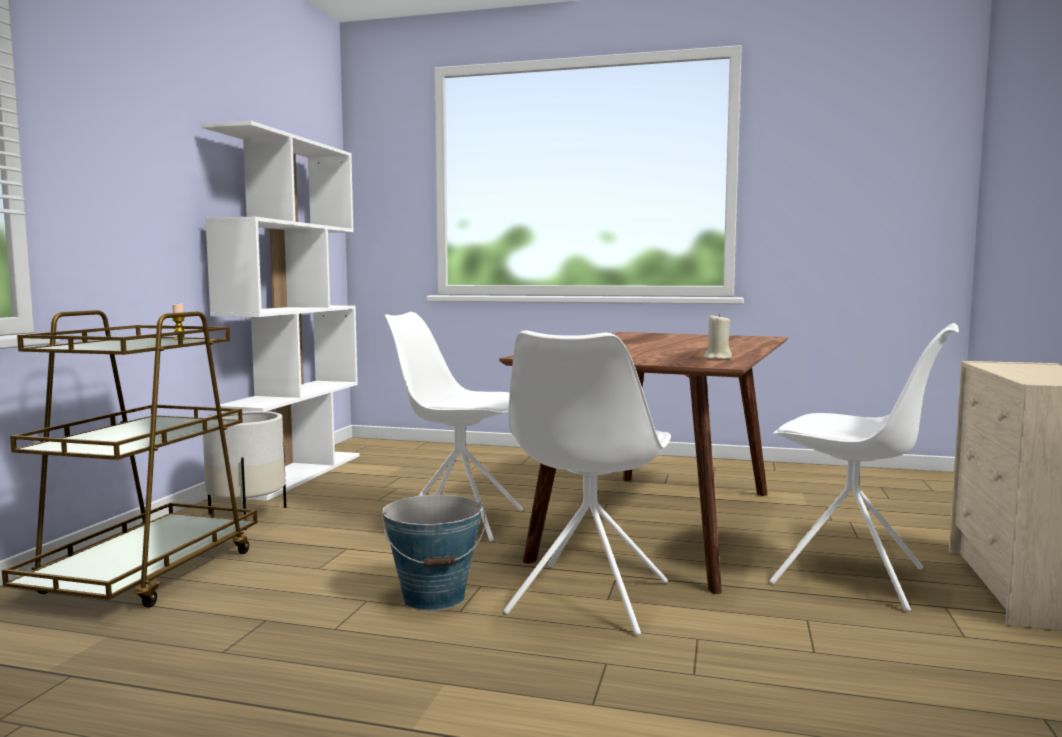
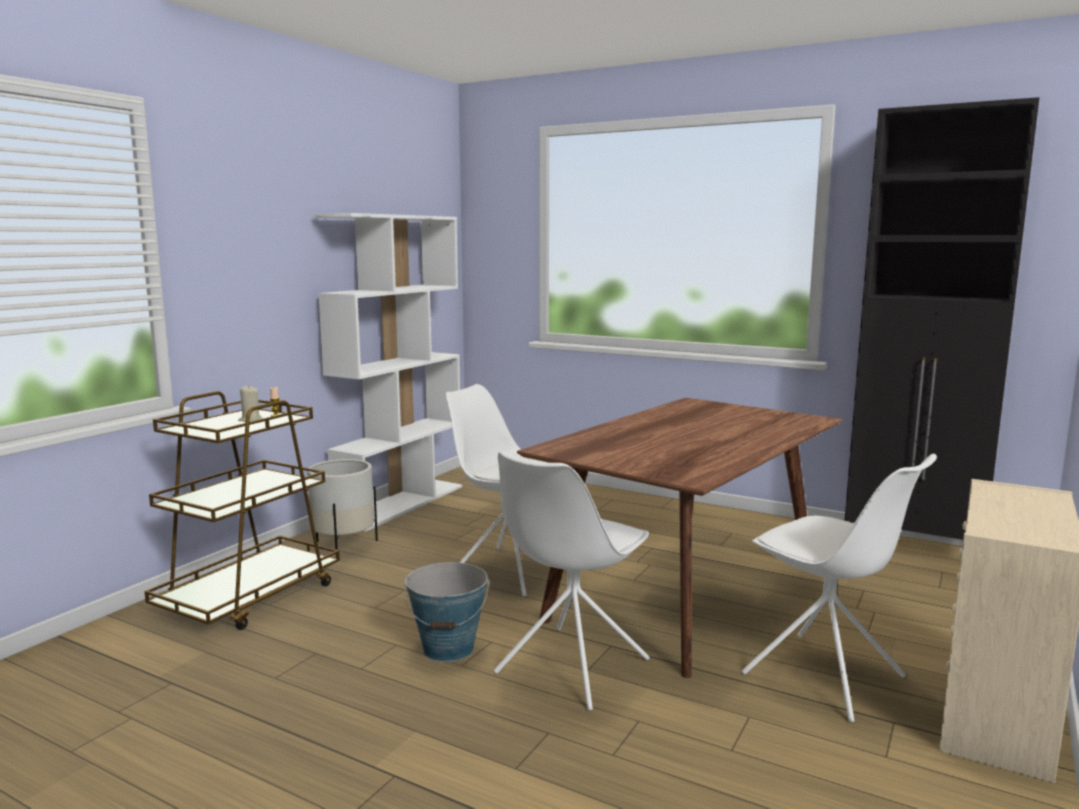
camera: 15 degrees right, 5 degrees up
(717, 358) = (708, 465): beige candle -> beige candle (250, 420)
(843, 473) = (914, 550): none -> black cabinet

